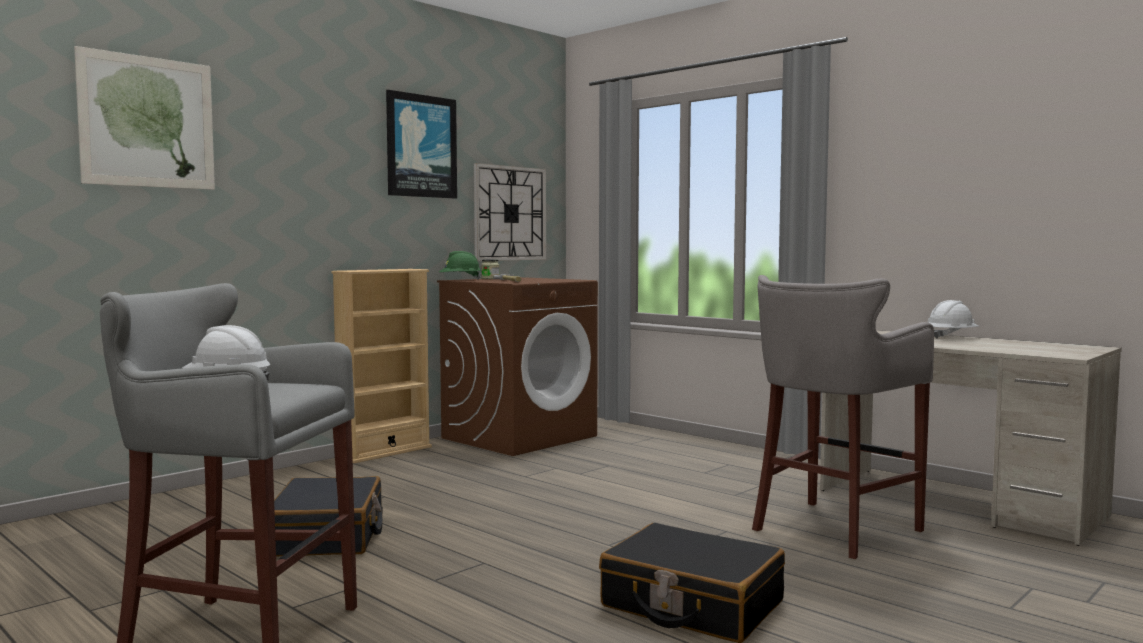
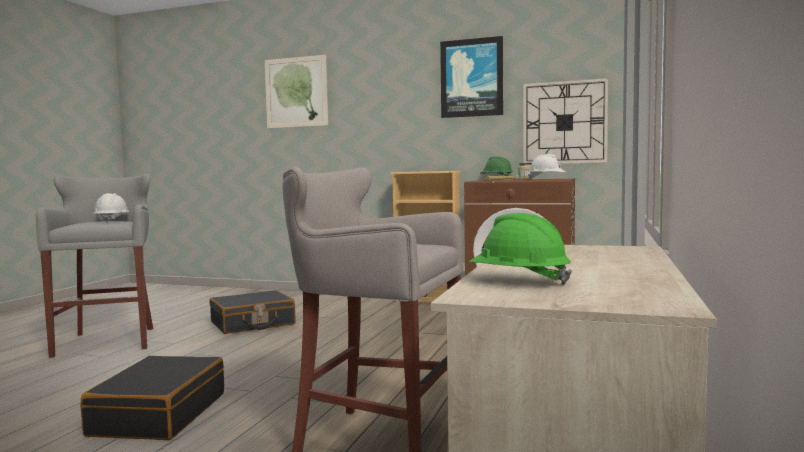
camera: 65 degrees right, 0 degrees up
(951, 337) = (634, 262): white hard hat -> white hard hat (547, 179)
(1019, 349) = (518, 281): none -> green hard hat

